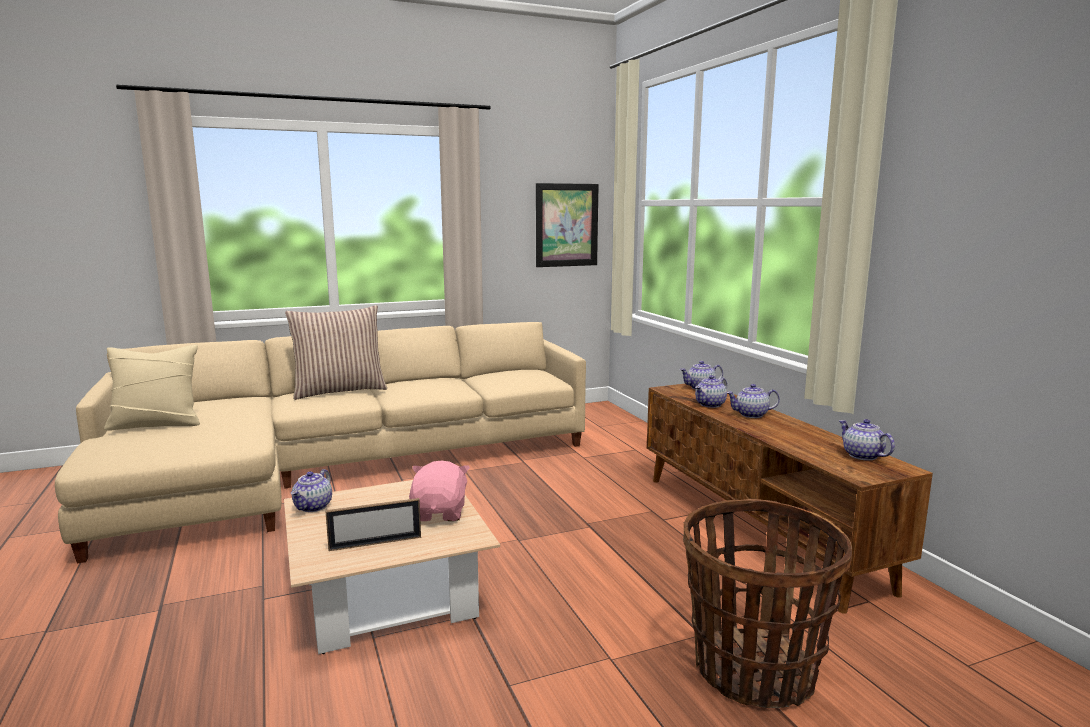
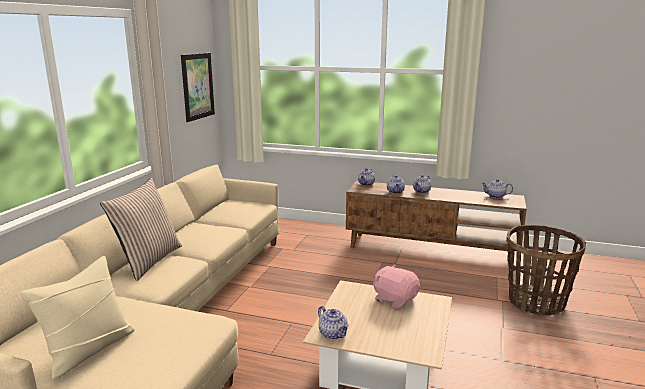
camera: 50 degrees left, 5 degrees up
(375, 543) = (414, 328): picture frame -> none

